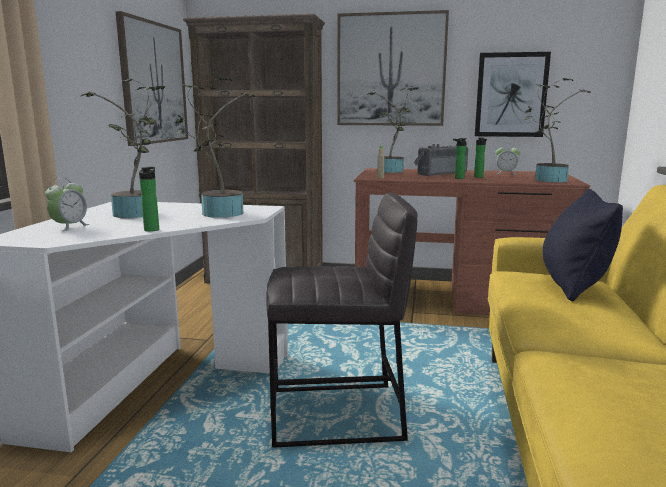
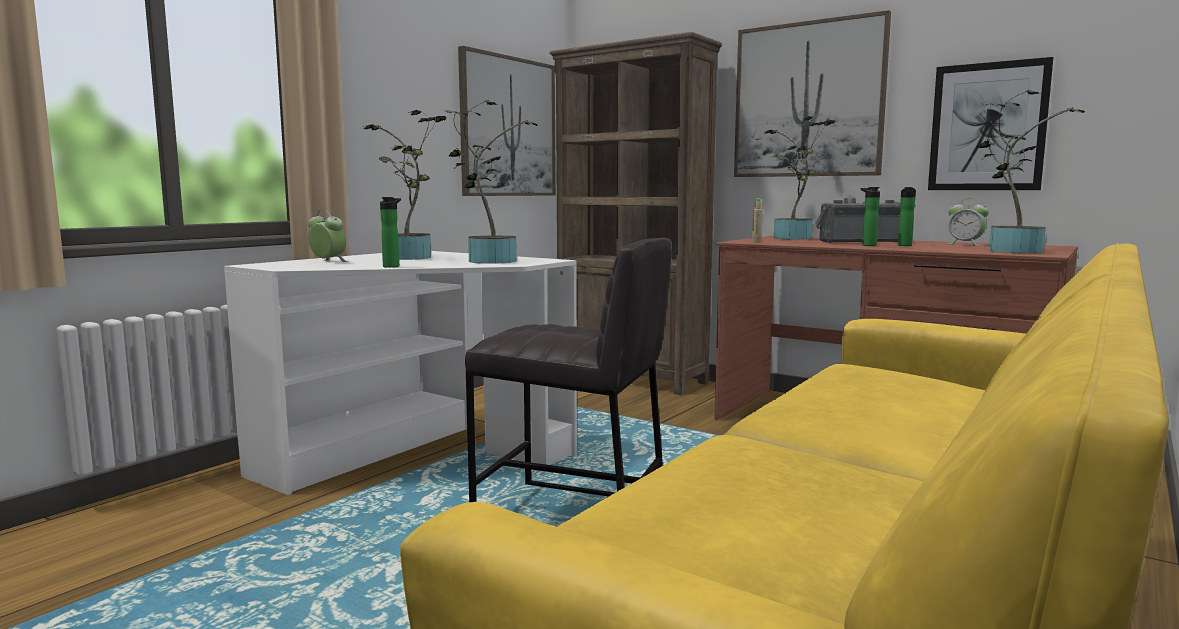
camera: 25 degrees right, 5 degrees down
(69, 227) = (328, 261): alarm clock -> alarm clock turned 105 degrees counterclockwise
(573, 285) = (913, 384): black pillow -> none

